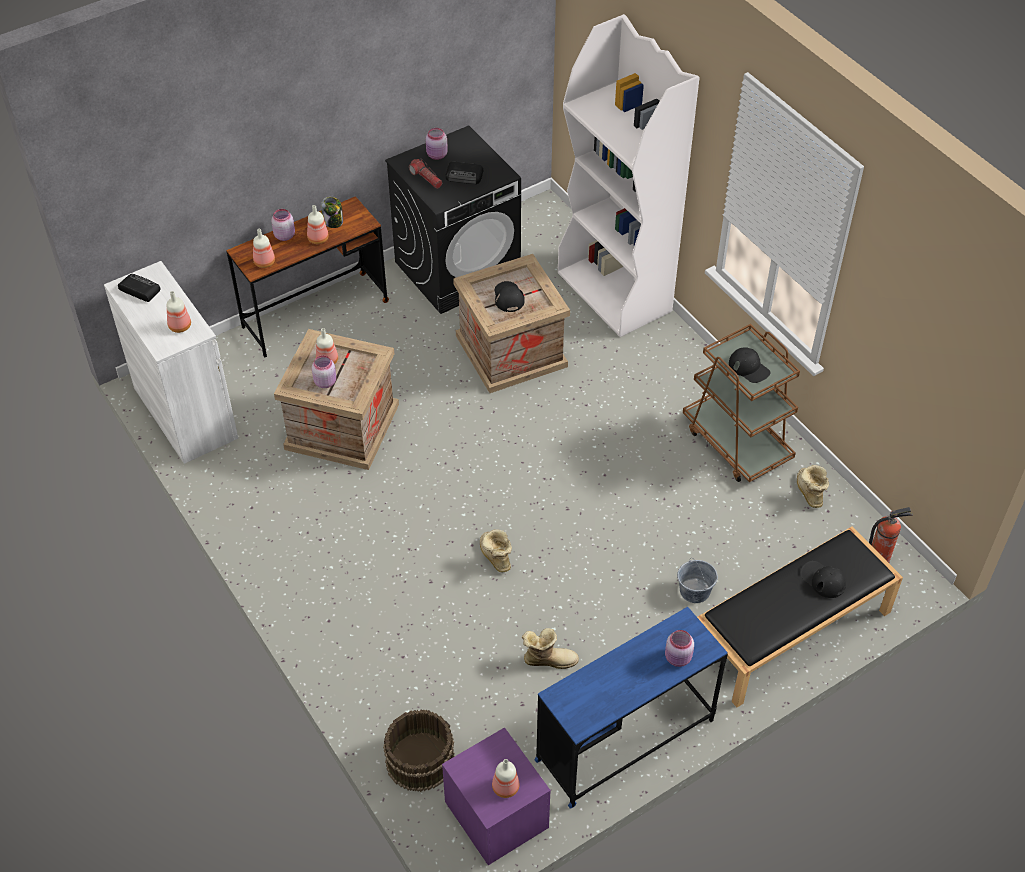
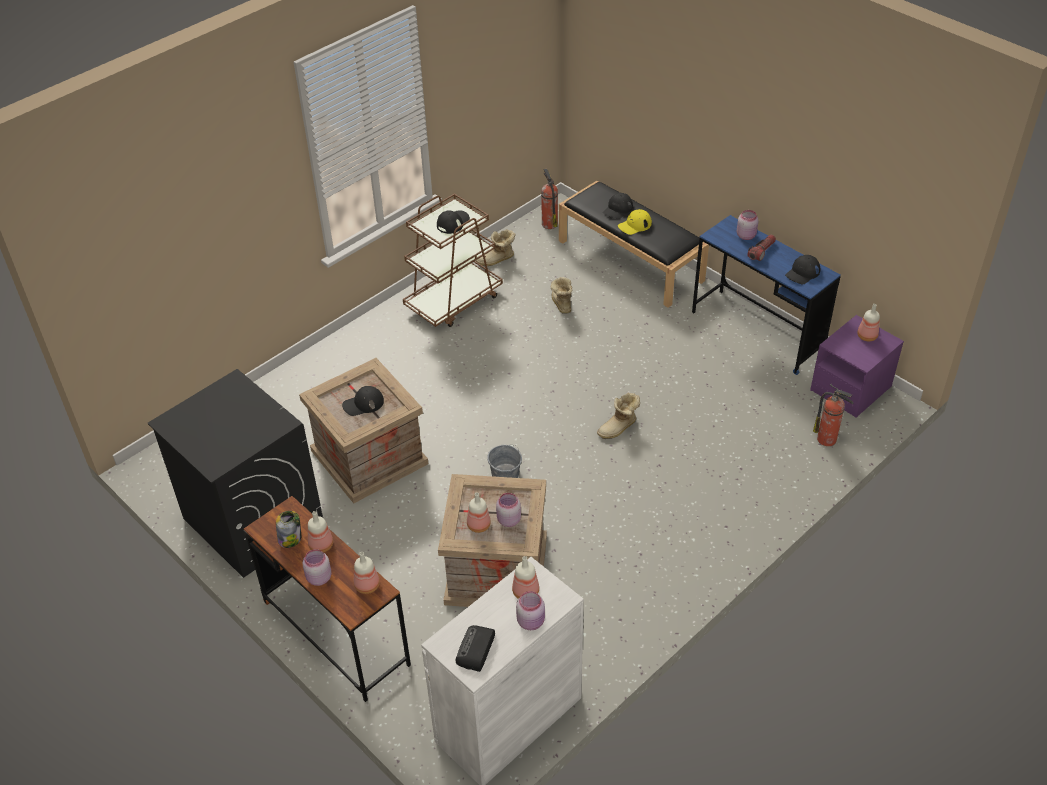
camera: 100 degrees left, 5 degrees down
(419, 759) = (827, 439): brown bucket -> fire extinguisher
(426, 178) = (243, 440): flashlight -> flashlight (761, 251)
(437, 155) = (203, 439): pink jar -> pink jar (531, 621)
(465, 176) = (237, 410): radio -> none
(548, 659) = (705, 381): boot -> boot (561, 304)
(588, 700) = (802, 273): none -> black cap
(615, 292) = (279, 394): white bookcase -> none
(695, 591) = (611, 310): grey bucket -> grey bucket (505, 474)
(785, 591) = (634, 225): none -> yellow cap

